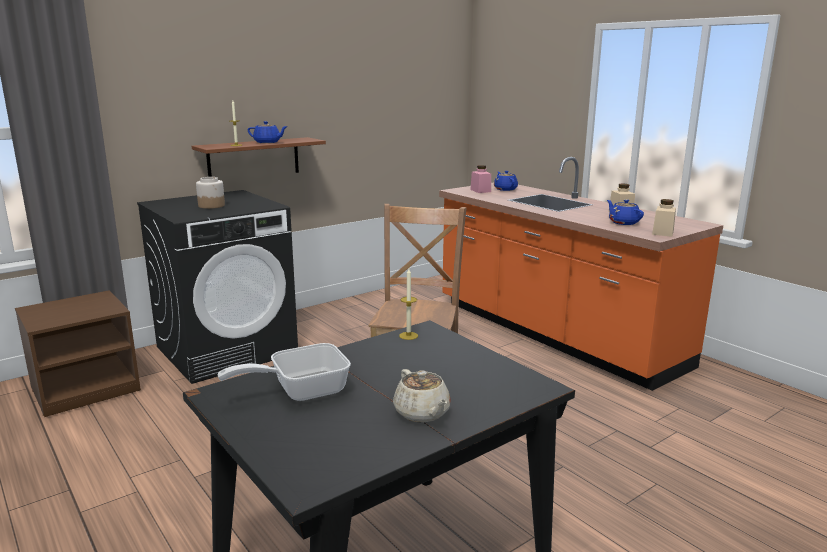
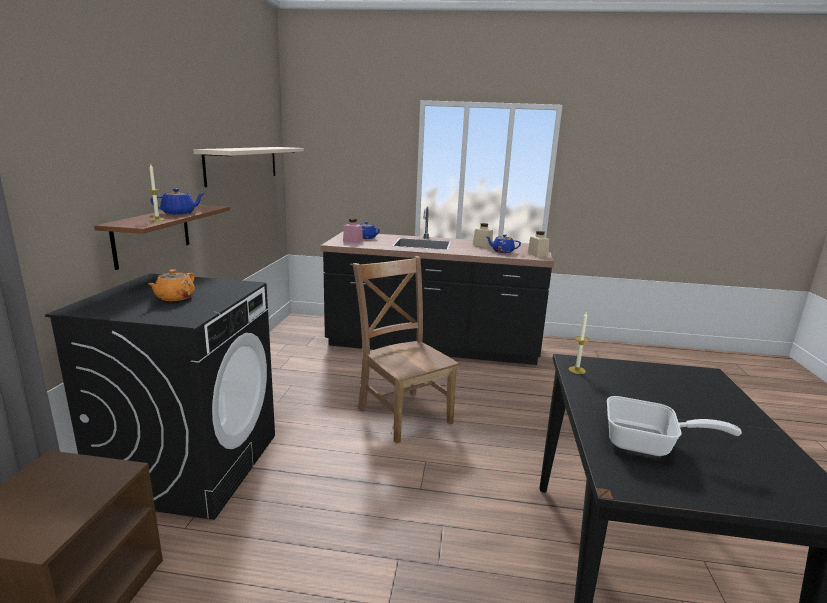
camera: 45 degrees left, 0 degrees up
(211, 205) = (174, 298): jar -> orange teapot
(300, 391) = (648, 444): frying pan -> frying pan turned 90 degrees counterclockwise
(391, 102) = (243, 164): none -> beige shelf
(422, 413) = (727, 420): beige teapot -> none
(554, 334) = (432, 346): orange counter -> black counter

